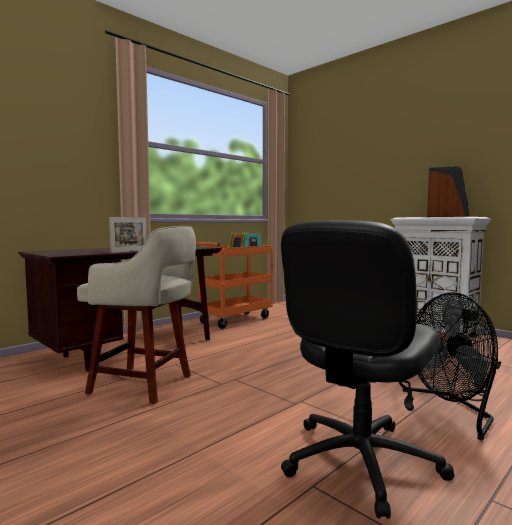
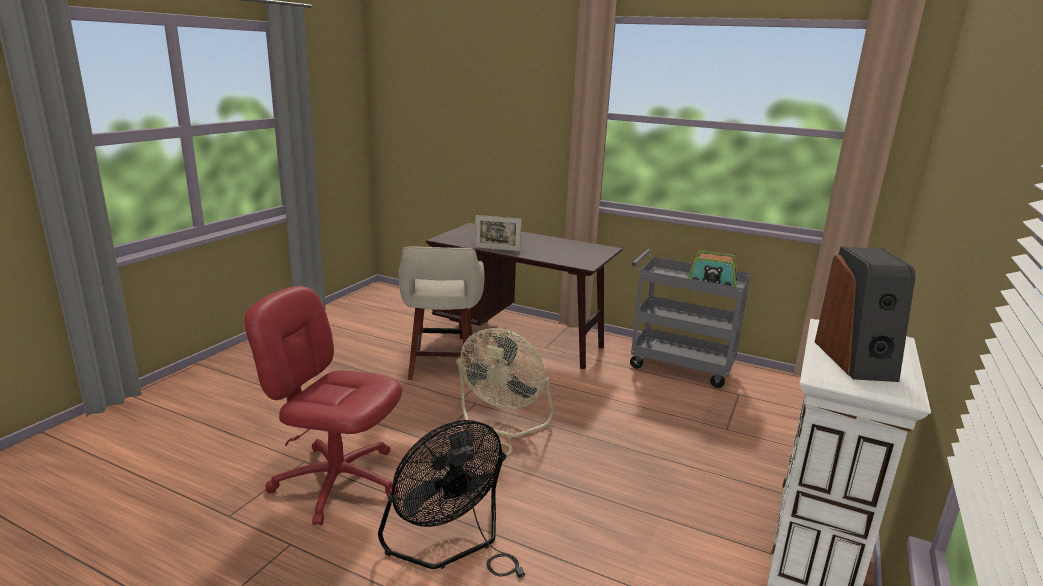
camera: 70 degrees right, 15 degrees up
(234, 321) = (677, 369): orange cart -> grey cart
(281, 375) = (499, 426): none -> beige fan
(360, 461) = (337, 480): black office chair -> red office chair

